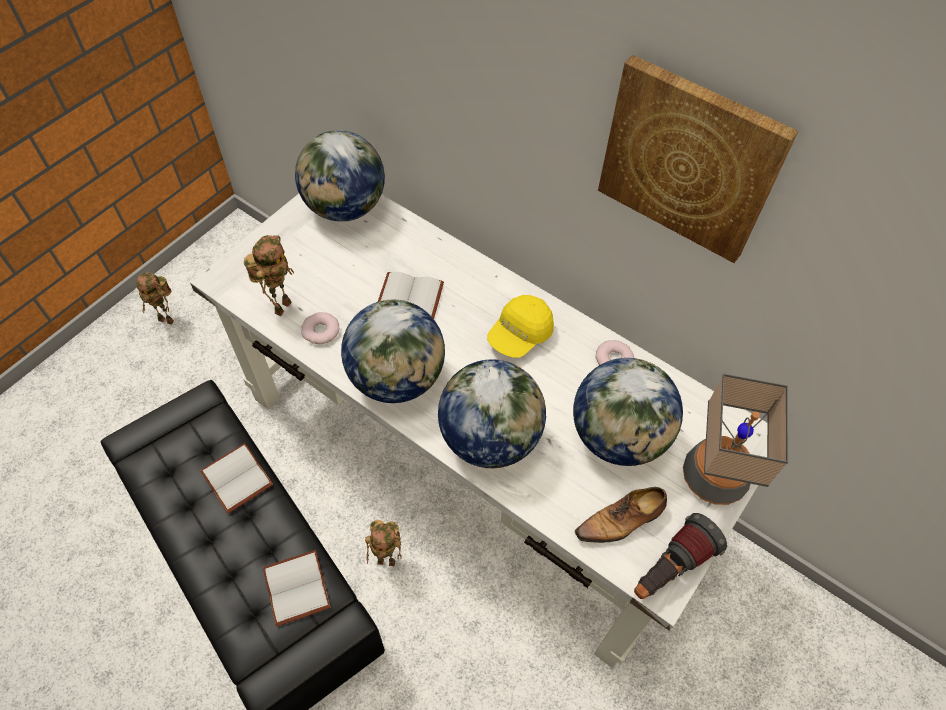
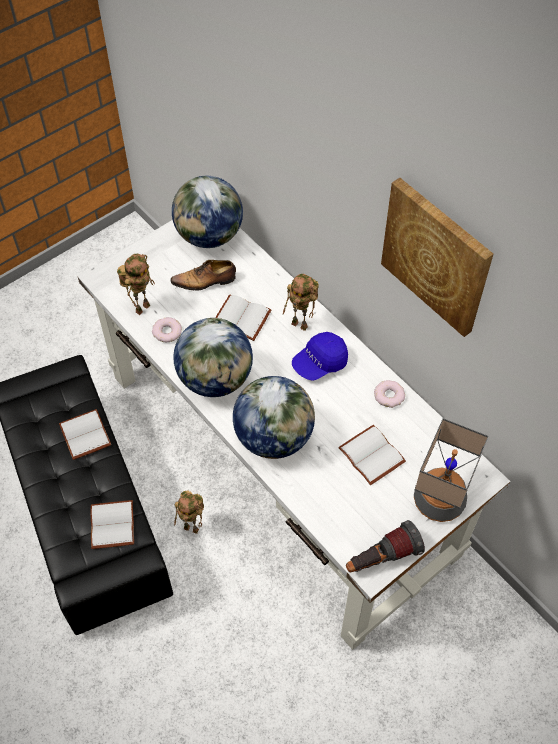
camera: 15 degrees right, 0 degrees up
(168, 319) = (58, 298): toy robot -> toy robot (301, 324)
(519, 335) = (320, 363): yellow cap -> blue cap
(618, 436) = (373, 455): globe -> white book
(621, 521) = (356, 517): shoe -> shoe (205, 281)

